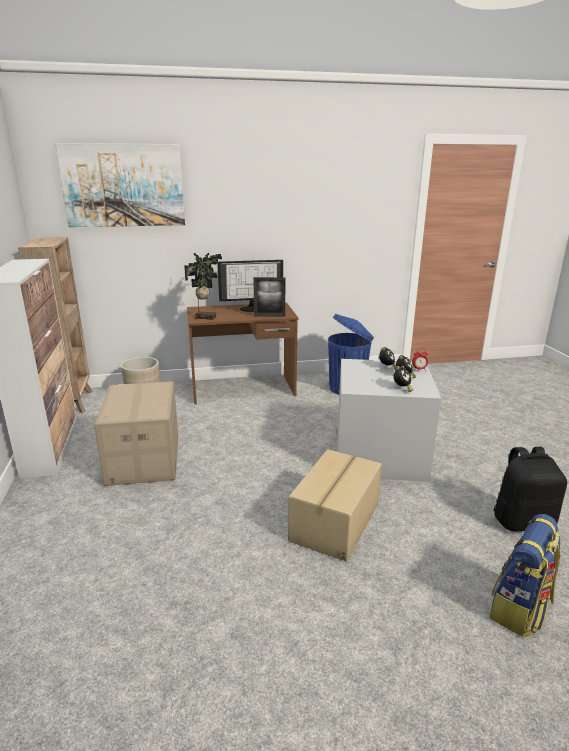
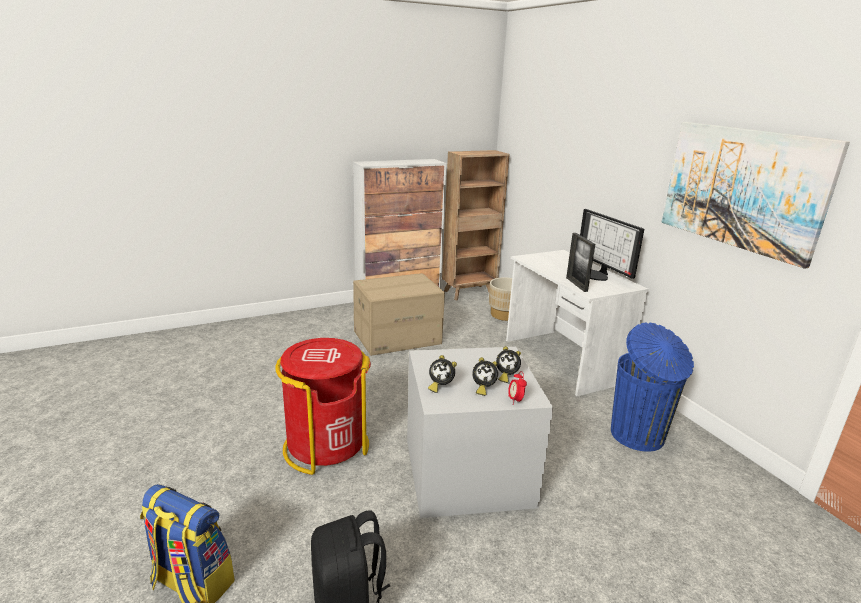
camera: 75 degrees right, 0 degrees up
(123, 185) = (550, 113): picture -> picture (742, 188)
(205, 317) = (537, 259): potted plant -> none
(243, 389) = (562, 361): brown desk -> white desk
(336, 522) = (326, 446): cardboard box -> red trash can

